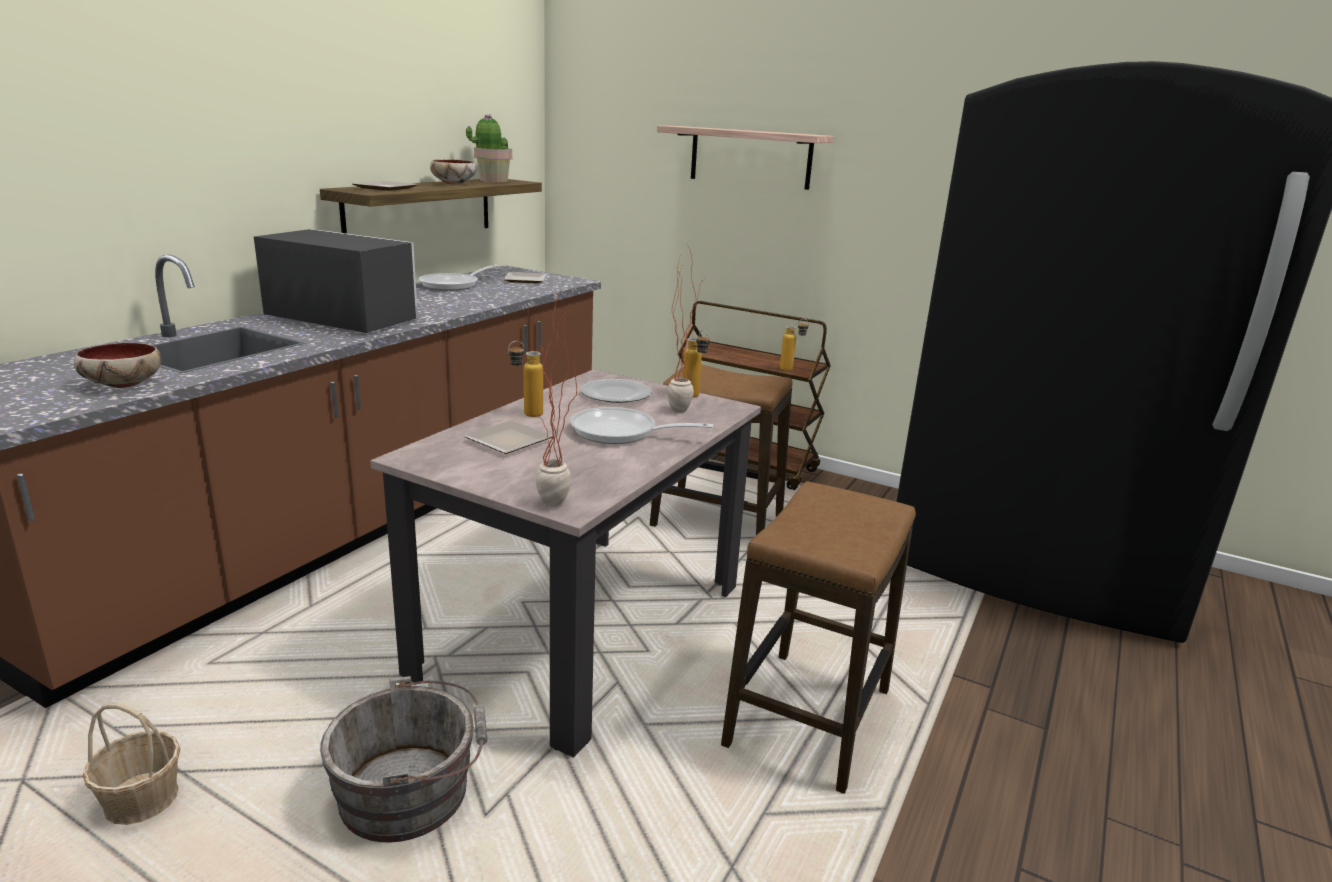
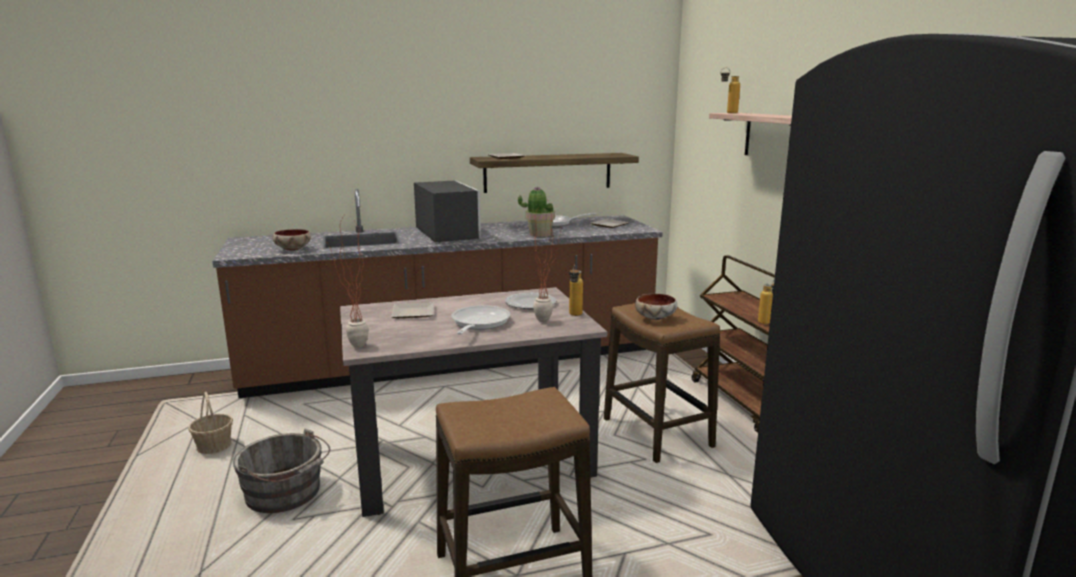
camera: 45 degrees right, 5 degrees down
(454, 183) = (566, 156): bowl -> bowl (655, 317)
(493, 181) = (605, 154): potted plant -> potted plant (539, 234)
(526, 415) = (454, 303): bottle -> bottle (727, 113)
(621, 433) = (478, 323): frying pan -> frying pan turned 45 degrees clockwise

